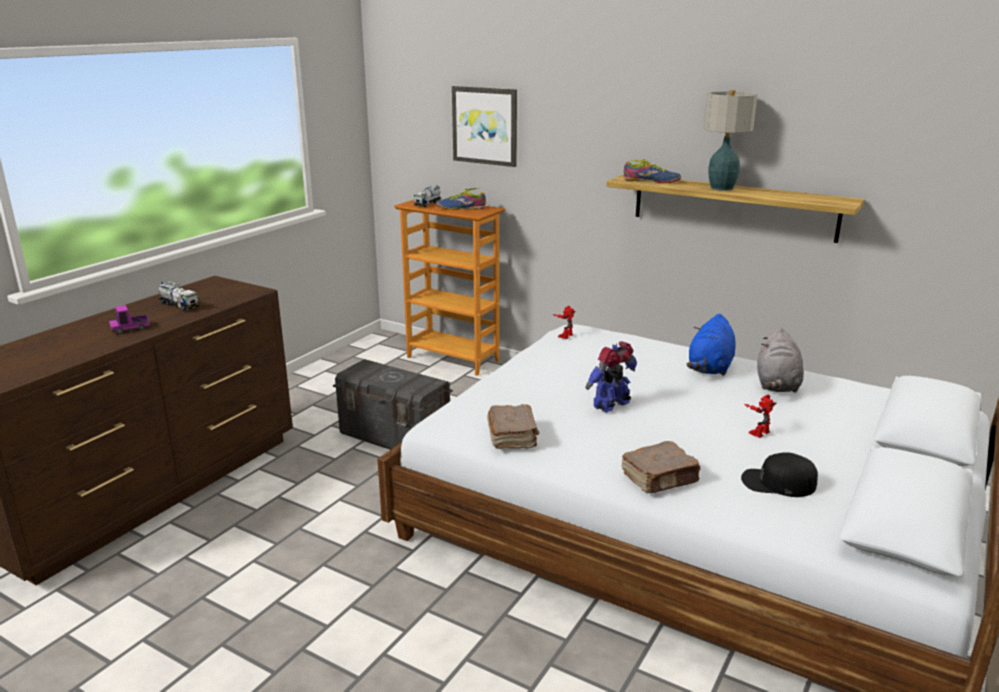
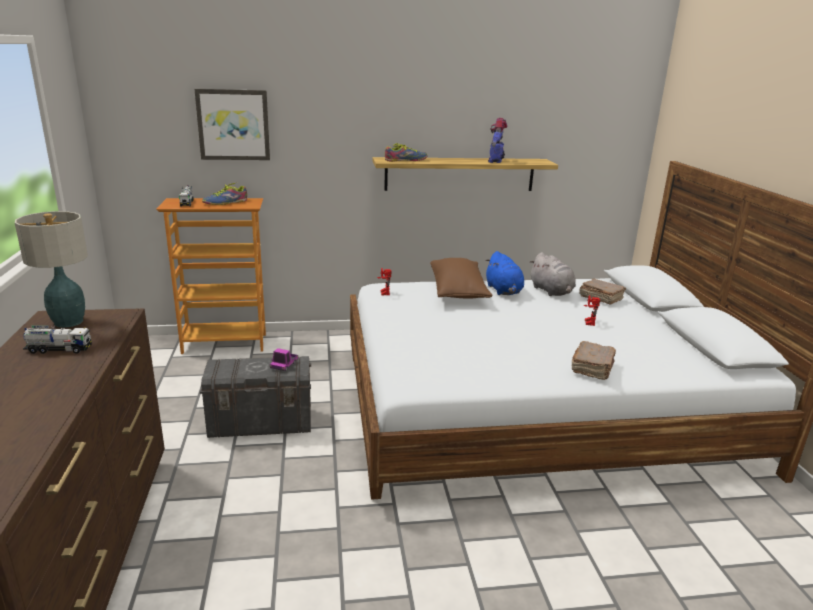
camera: 40 degrees left, 0 degrees up
(130, 328) = (47, 388): toy truck -> toy truck (284, 365)
(512, 437) = (471, 374): brown book -> brown book (600, 298)
(612, 405) = (492, 332): toy robot -> toy robot (496, 161)
(650, 354) = (458, 291): none -> brown pillow
(721, 188) = (459, 160): table lamp -> table lamp (68, 322)
(778, 483) = (643, 348): black cap -> none

